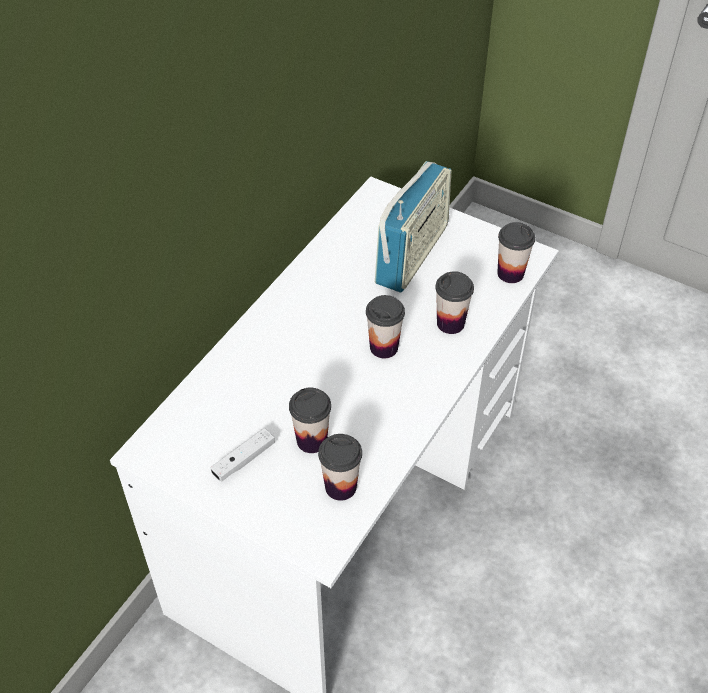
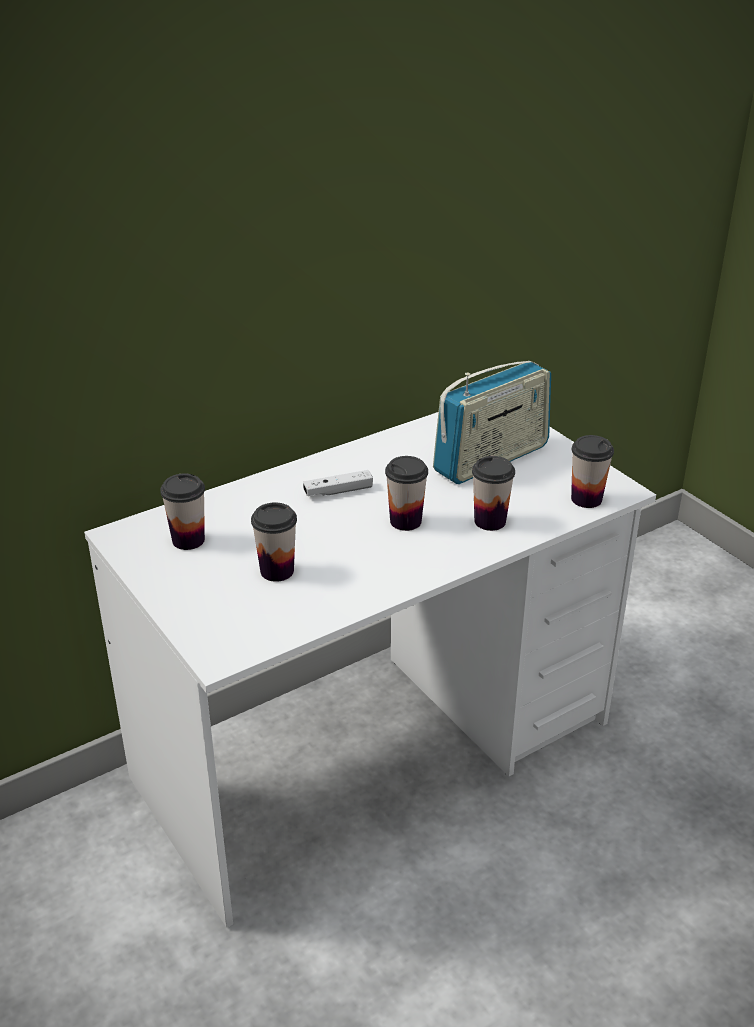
camera: 25 degrees right, 15 degrees down
(244, 460) = (201, 566): white game controller -> white game controller (338, 491)
(340, 487) = (276, 614): cup -> cup (188, 540)

